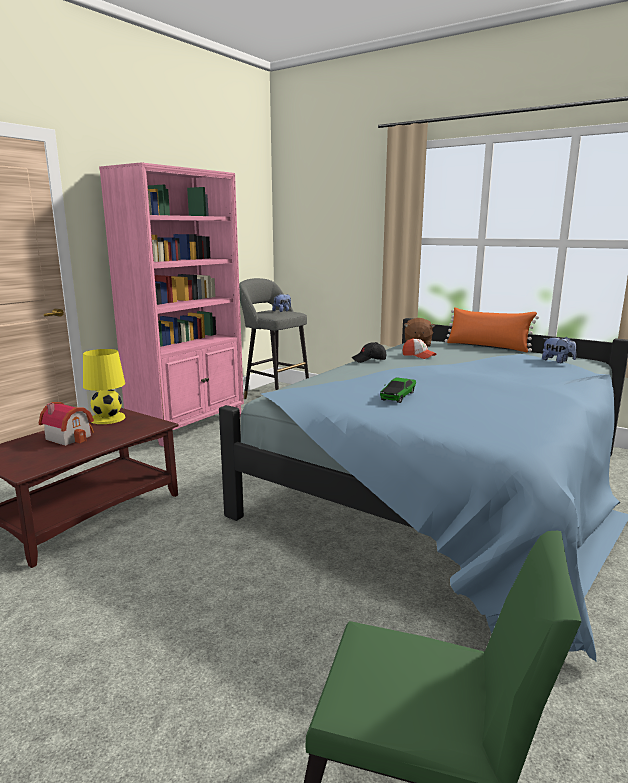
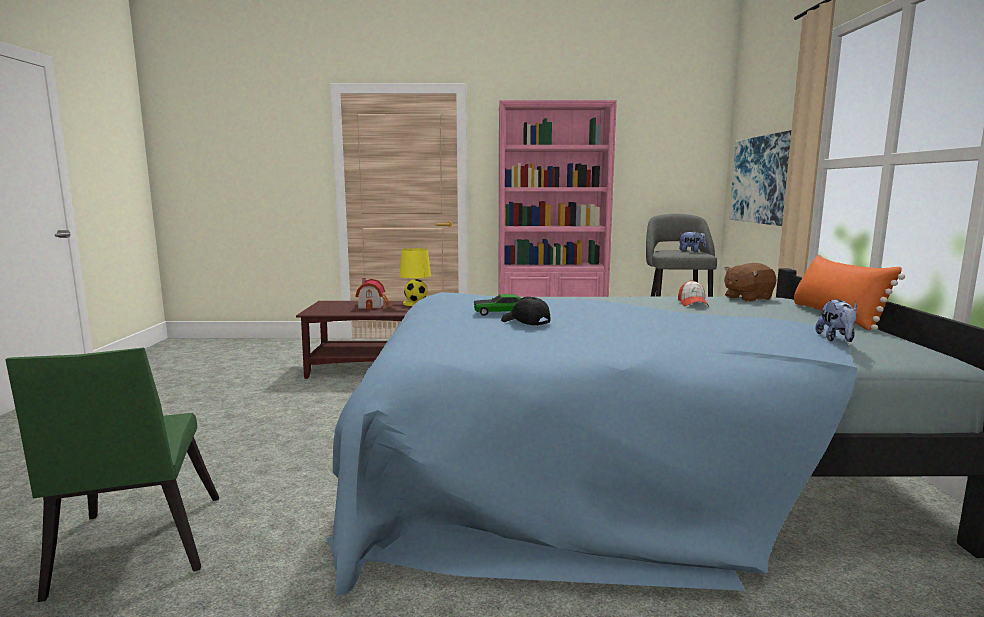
camera: 55 degrees right, 5 degrees down
(334, 248) = (763, 179): none -> picture
(369, 360) = (626, 296): black cap -> black cap (525, 322)

